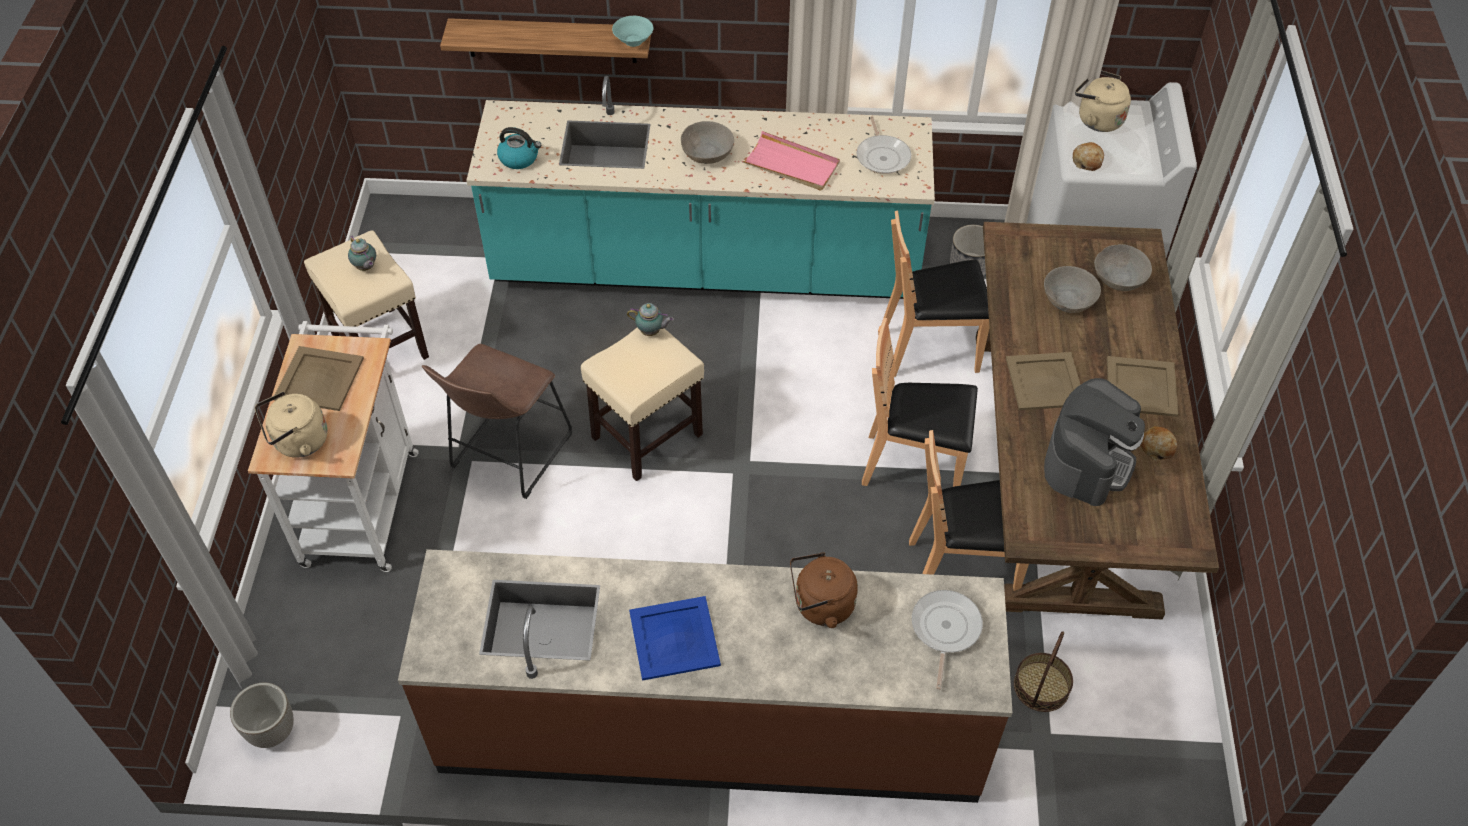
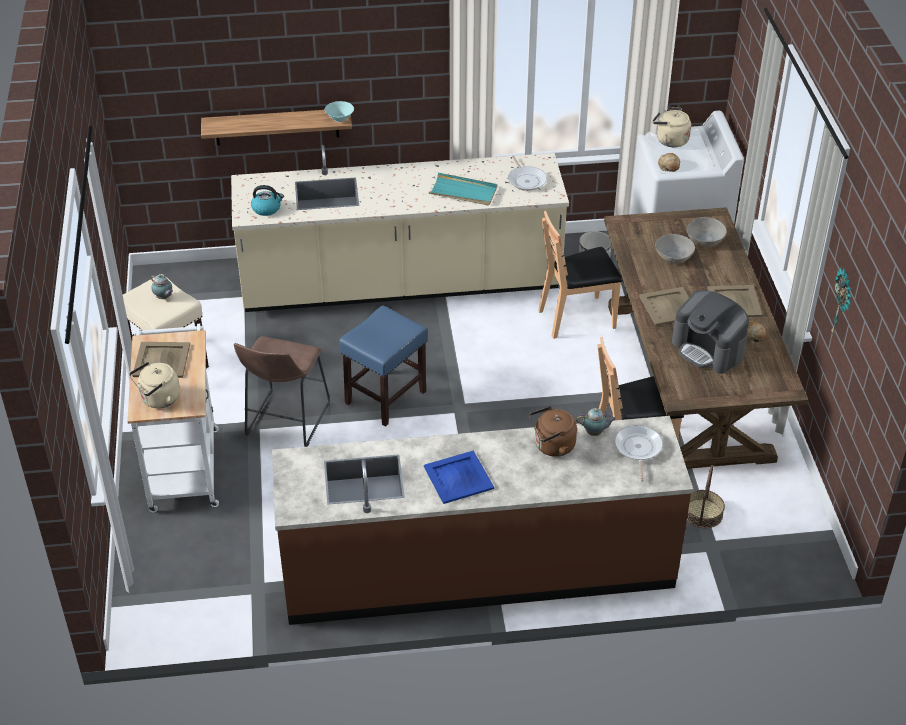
camera: 10 degrees left, 10 degrees down
(271, 731) = (158, 617): planter -> none
(648, 435) = (386, 396): beige stool -> blue stool
(651, 332) = (385, 313): teapot -> teapot (595, 433)
(705, 266) = (401, 284): turquoise counter -> beige counter
(707, 153) = (402, 191): grey bowl -> none
(791, 165) = (463, 192): pink tray -> turquoise tray
(914, 466) = (583, 392): brown chair -> none
(1088, 460) = (708, 349): coffee machine -> coffee machine turned 120 degrees clockwise
(1296, 455) = (843, 304): none -> wall clock

